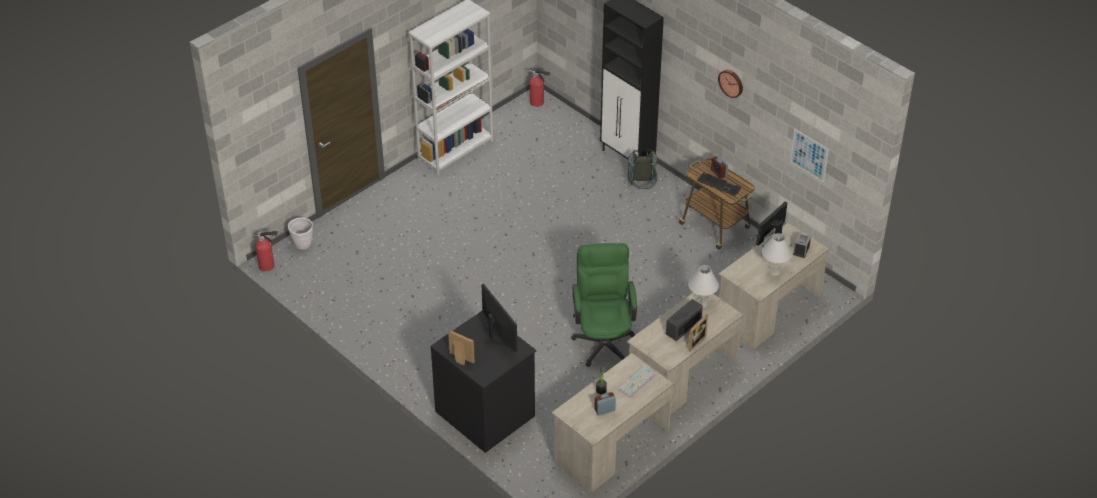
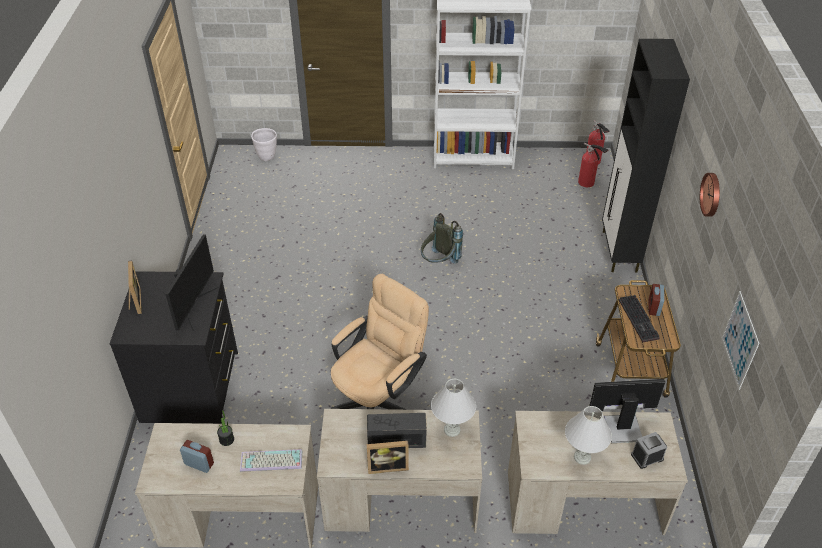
camera: 45 degrees right, 0 degrees up
(268, 266) = (223, 156): fire extinguisher -> fire extinguisher (587, 183)
(603, 339) = (379, 400): green office chair -> beige office chair
(642, 189) = (598, 288): grey backpack -> grey backpack (439, 263)

